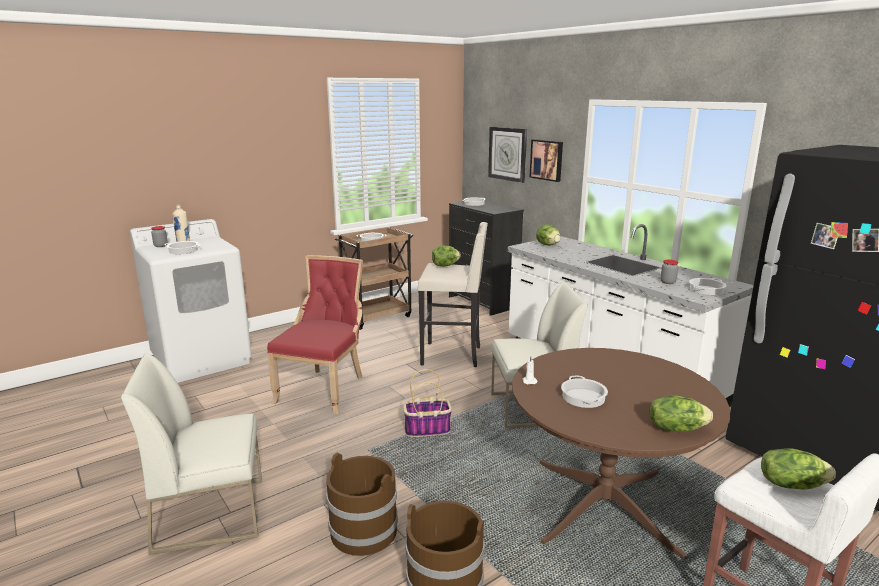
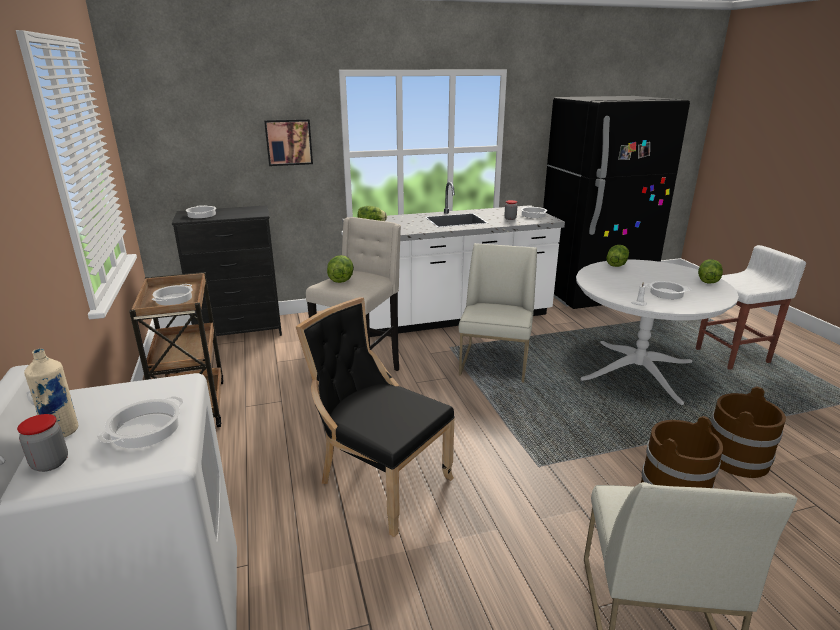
camera: 70 degrees left, 5 degrees up
(324, 388) = (380, 481): red chair -> black chair
(428, 429) = (510, 422): basket -> none
(508, 154) = (219, 143): wall clock -> none
(603, 506) = (637, 371): brown dining table -> white dining table
(791, 484) = (743, 279): lettuce -> lettuce (616, 265)

